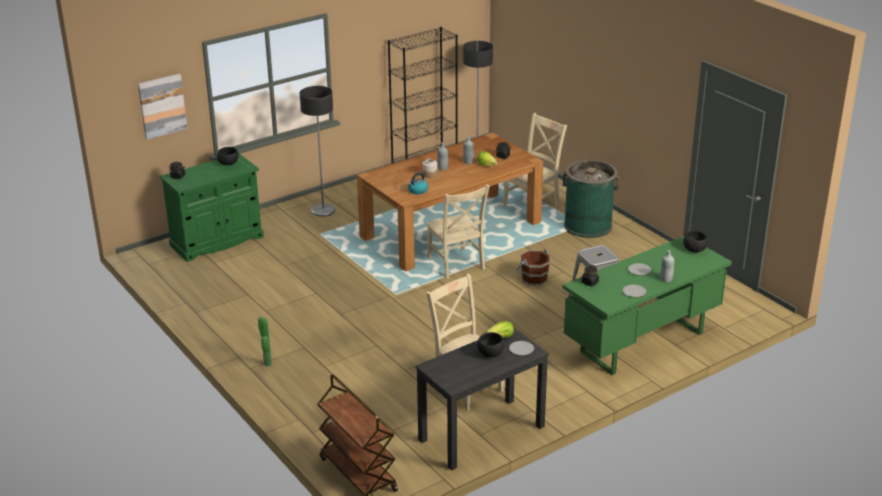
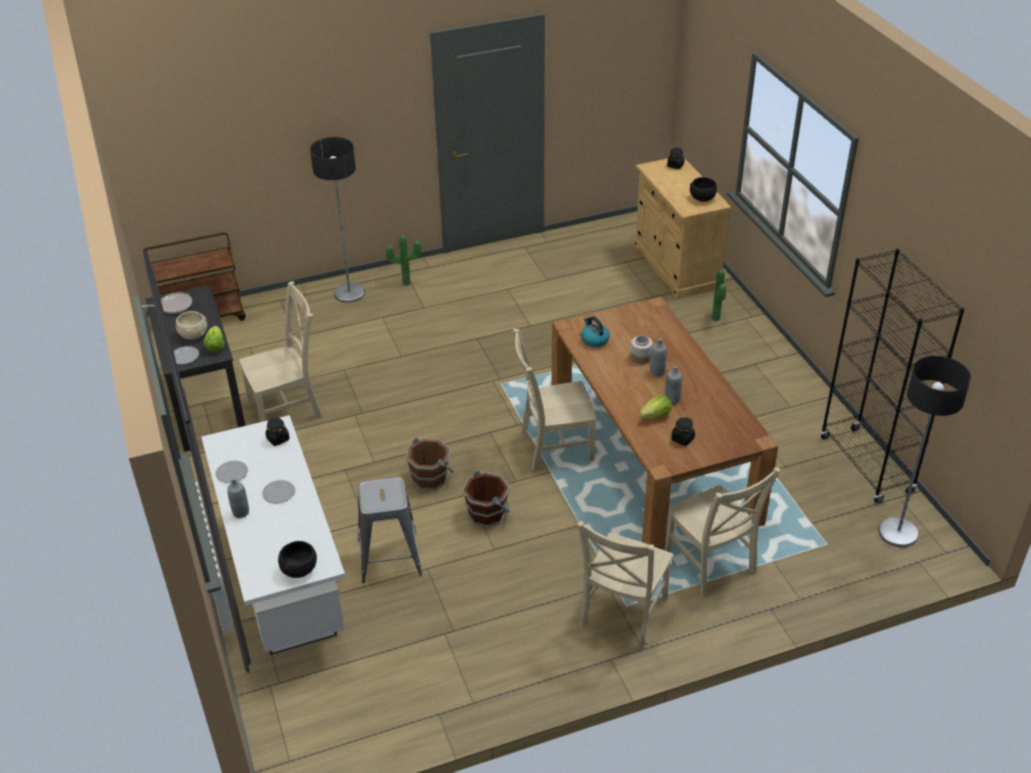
camera: 105 degrees right, 10 degrees up
(162, 106) = (715, 91): picture -> none
(217, 241) = (675, 266): green cabinet -> beige cabinet
(285, 220) = (717, 318): none -> potted plant
(323, 210) = (736, 350): floor lamp -> floor lamp (349, 293)
(455, 375) = (173, 306): none -> frying pan
(490, 353) = (193, 334): black bowl -> beige bowl
(512, 306) = (430, 477): none -> brown bucket
(588, 226) = (622, 614): green trash can -> beige chair
(642, 343) = (283, 581): green desk -> white desk

